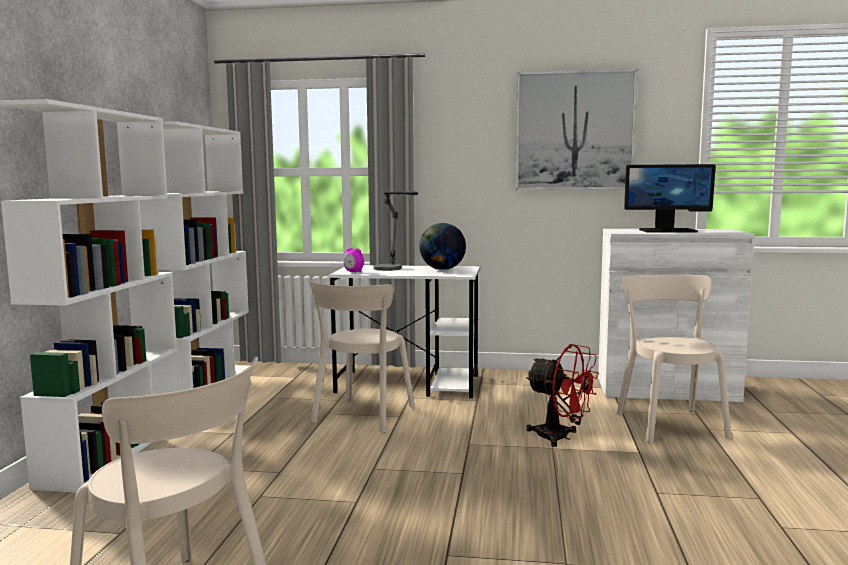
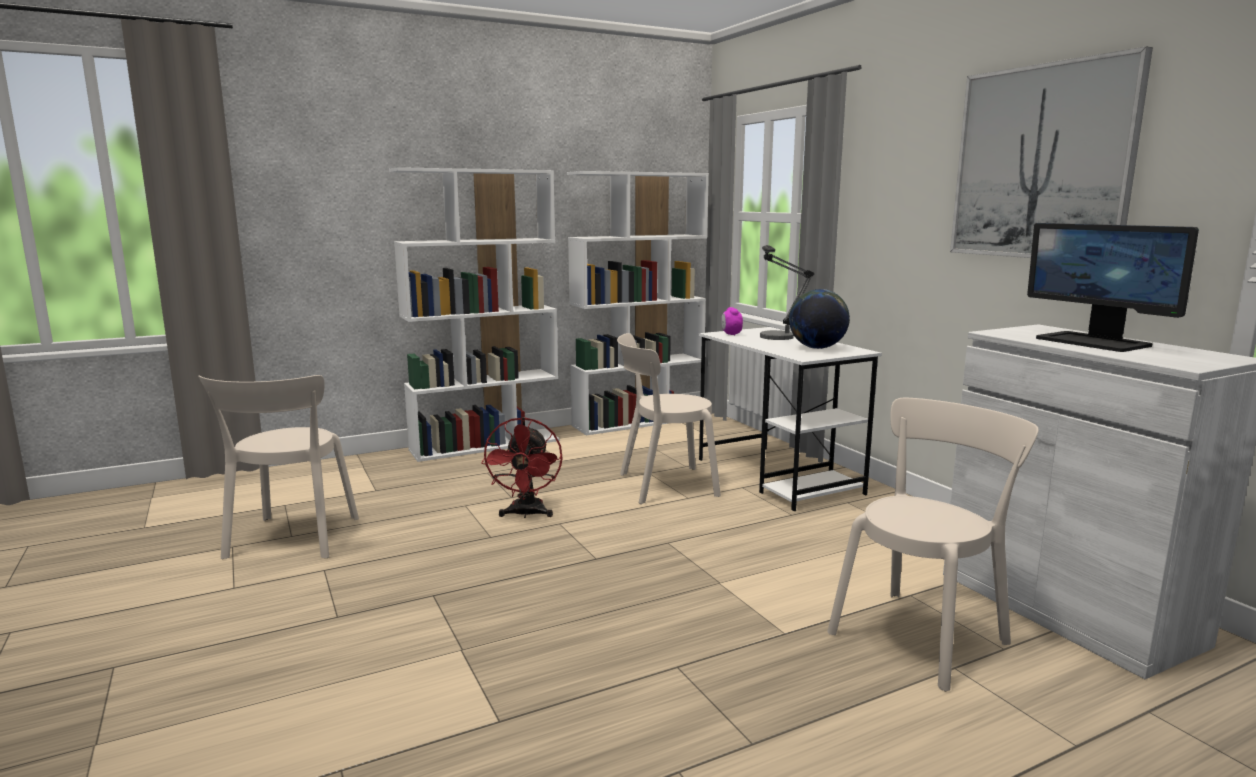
camera: 55 degrees right, 5 degrees up
(560, 438) = (755, 580): red fan -> red fan (526, 514)

